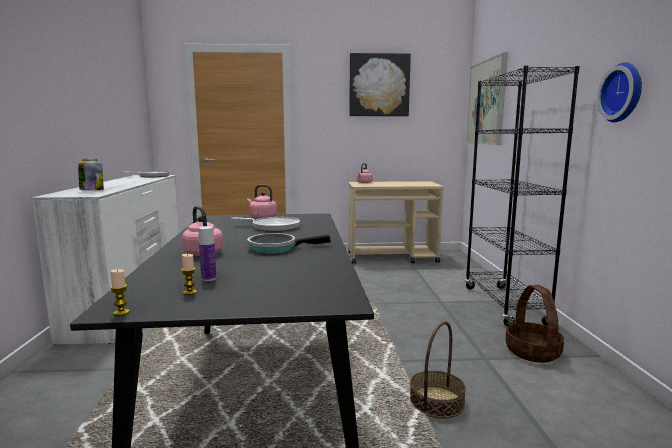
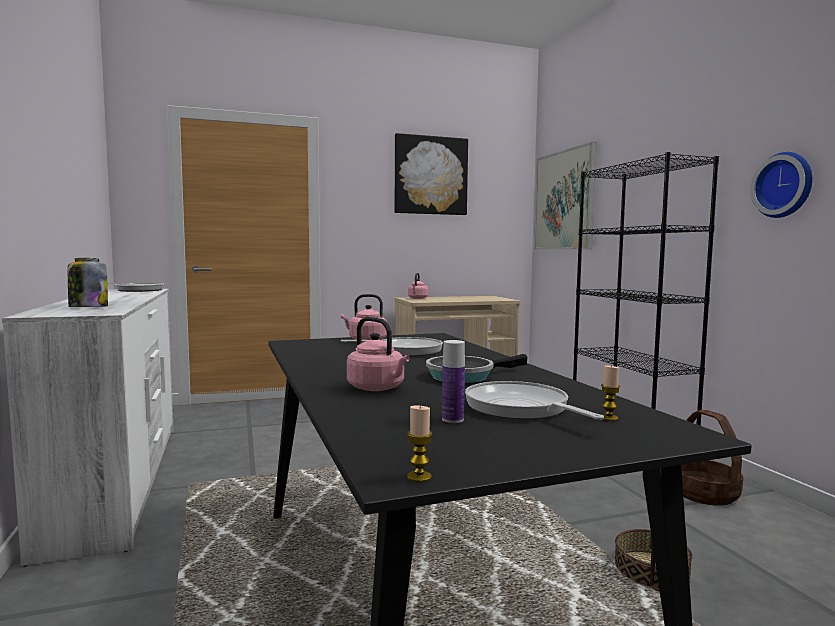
camera: 15 degrees left, 5 degrees down
(190, 292) = (464, 440): candle -> candle (609, 418)
(266, 274) = (520, 409): none -> frying pan

